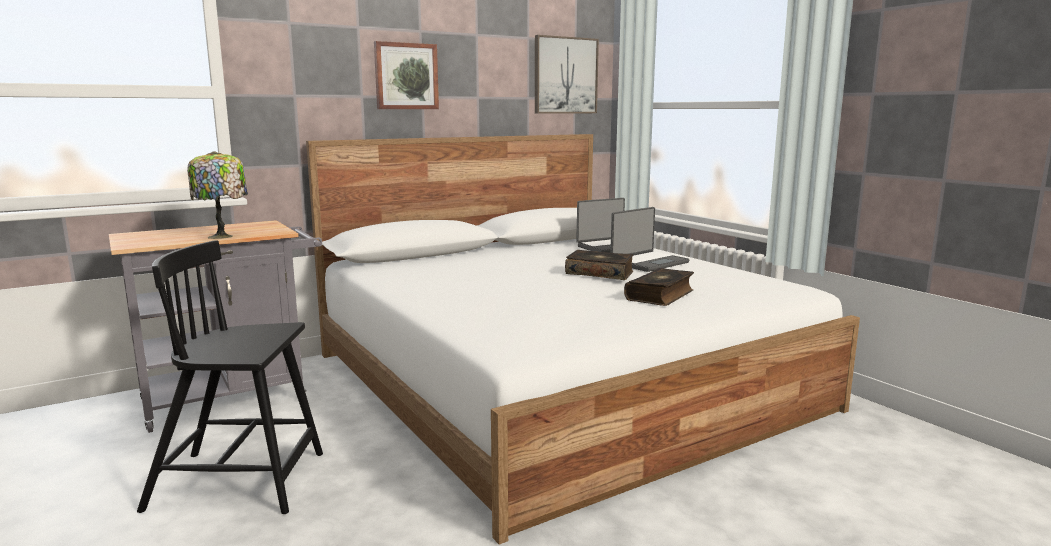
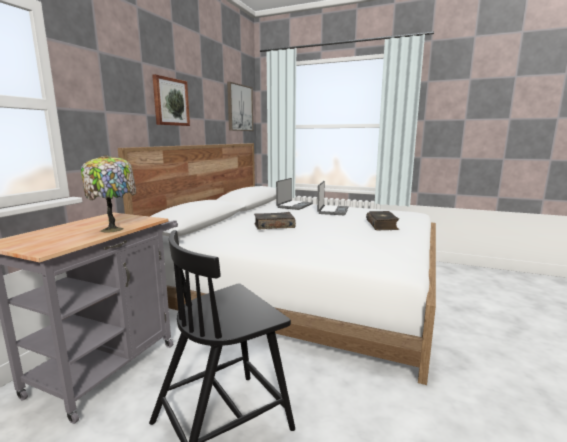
camera: 35 degrees left, 0 degrees up
(599, 273) = (329, 219): book -> book (274, 226)

